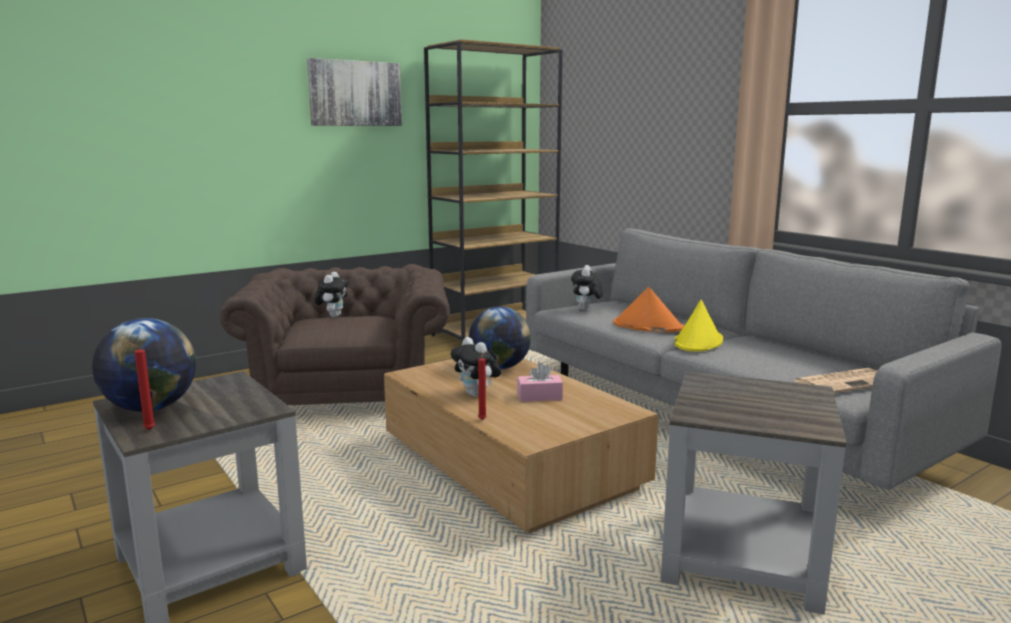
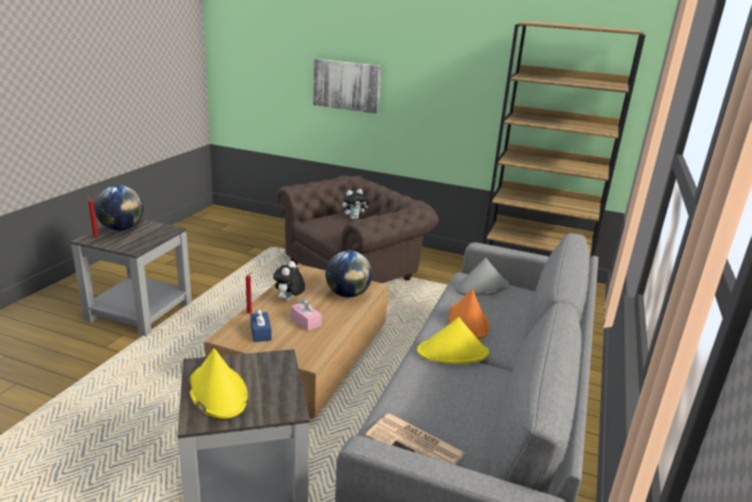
camera: 55 degrees right, 10 degrees up
(355, 93) = (456, 58): picture -> picture (347, 85)
(539, 422) = (260, 332): none -> blue tissue box
(586, 309) = (481, 287): plush toy -> grey hat
(760, 413) = (217, 391): none -> yellow hat

